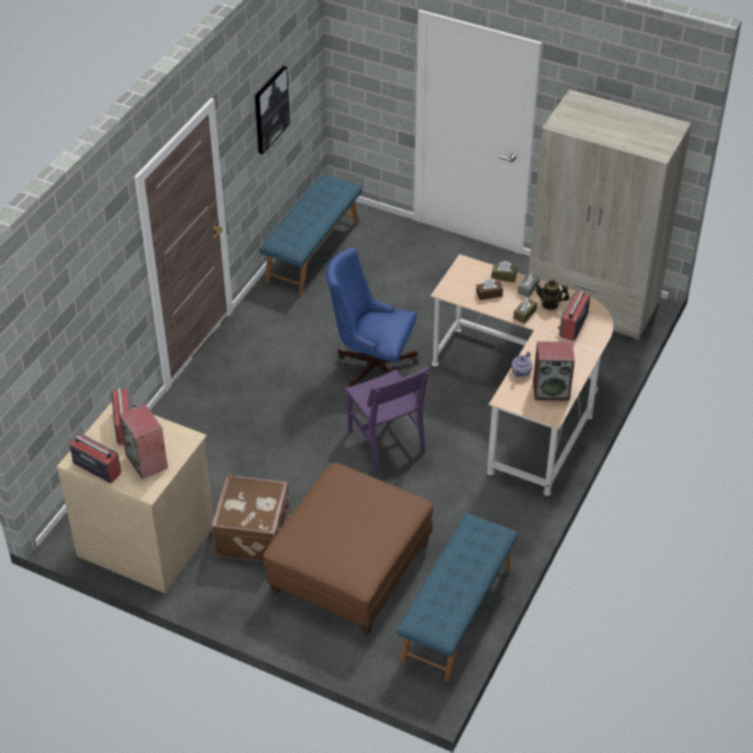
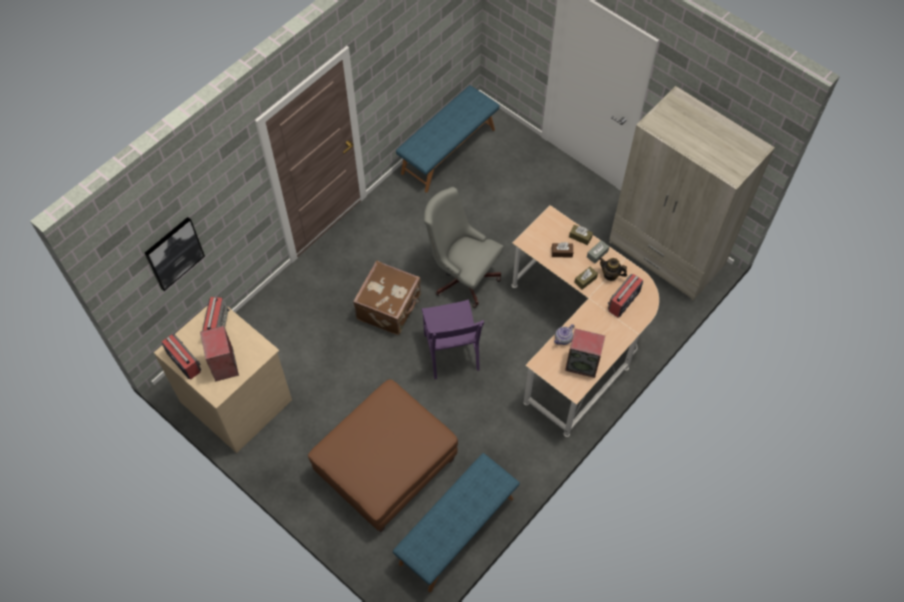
camera: 15 degrees right, 15 degrees up
(254, 534) = (320, 415): brown suitcase -> brown suitcase (390, 307)
(270, 109) = (415, 44): picture -> picture (174, 253)
(371, 366) = (462, 275): blue office chair -> grey office chair

